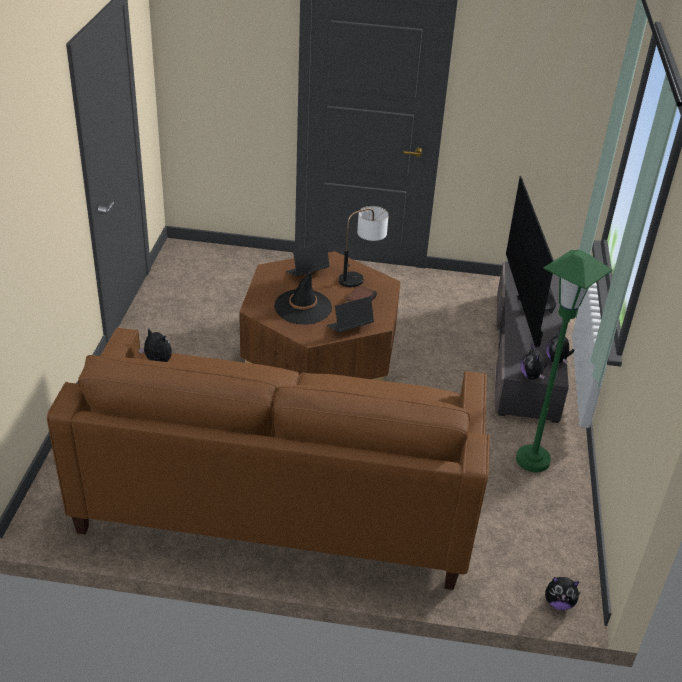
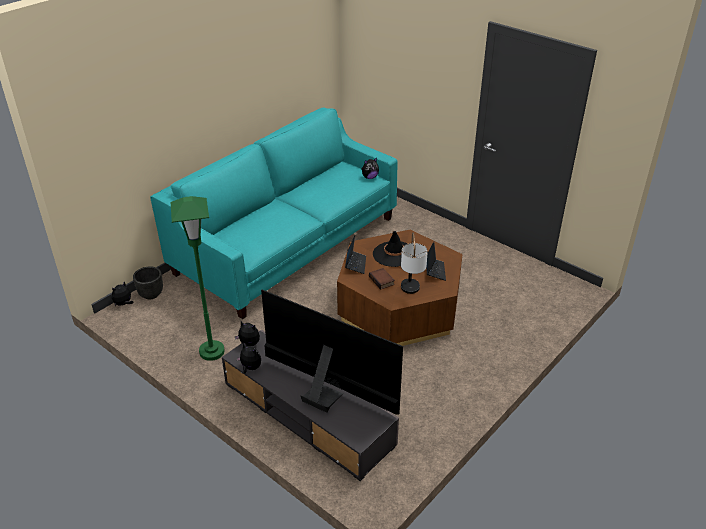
camera: 125 degrees right, 0 degrees up
(281, 496) = (287, 246): brown sofa -> turquoise sofa
(512, 585) = (151, 294): none -> black planter

